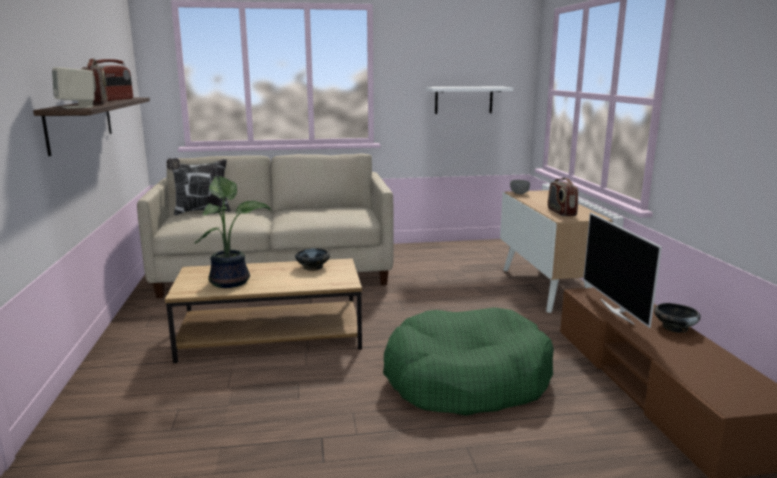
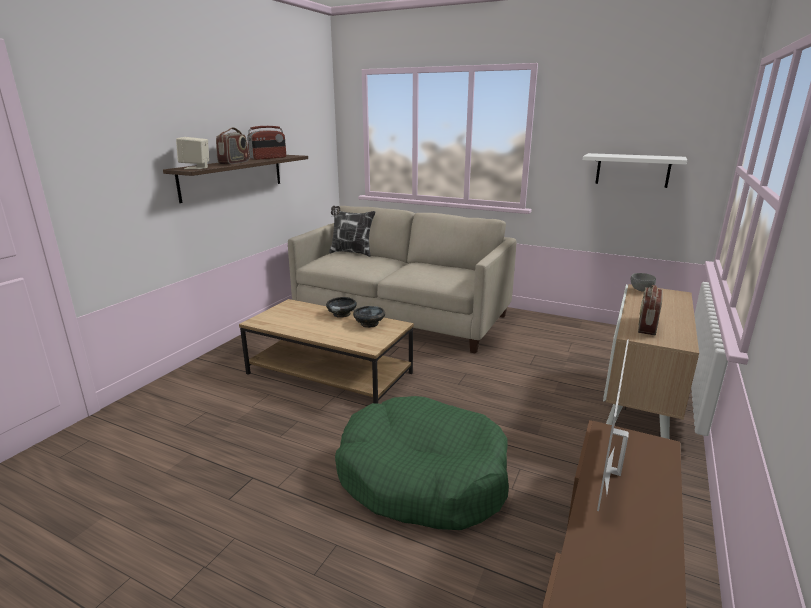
camera: 35 degrees right, 5 degrees up
(231, 281) = (297, 321): potted plant -> none
(674, 327) = (657, 524): black bowl -> black bowl (342, 314)

